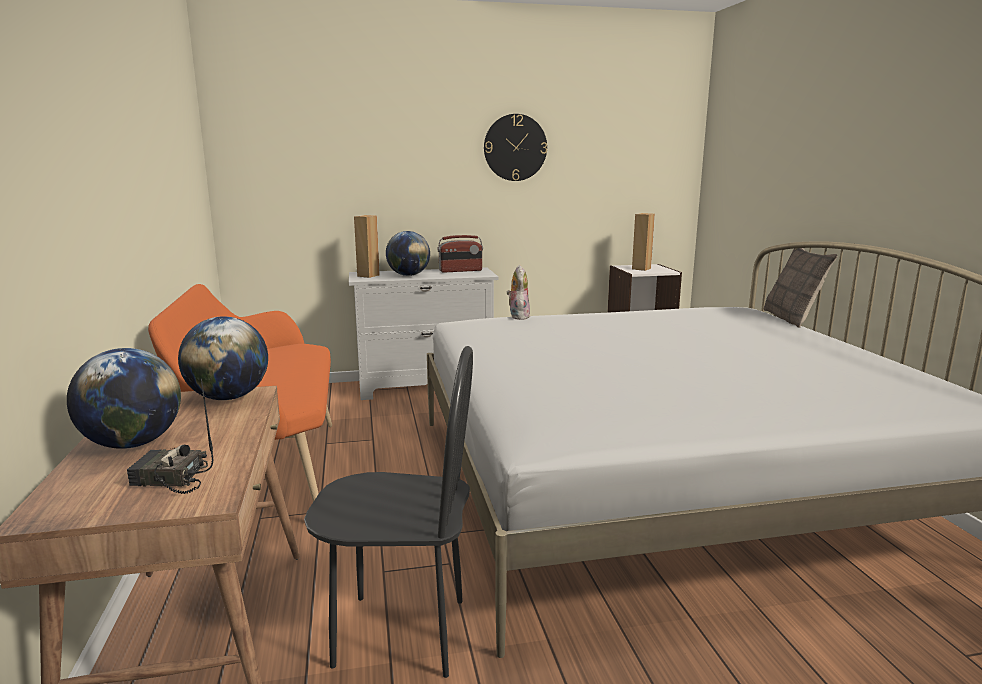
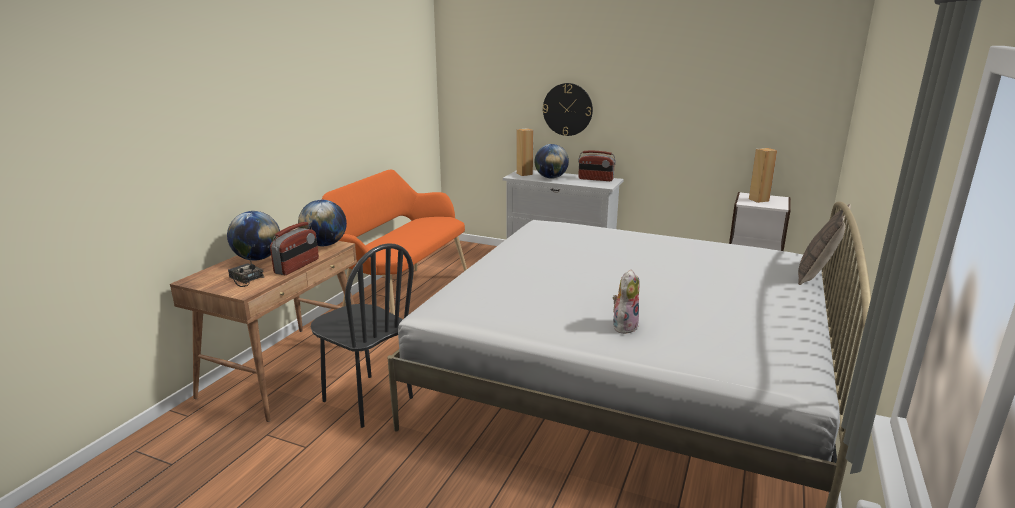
camera: 35 degrees right, 5 degrees up
(239, 436) = (297, 266): none -> radio
(515, 147) = (656, 80): wall clock -> wall clock (567, 109)
(518, 316) = (582, 225): plush toy -> plush toy (624, 326)

